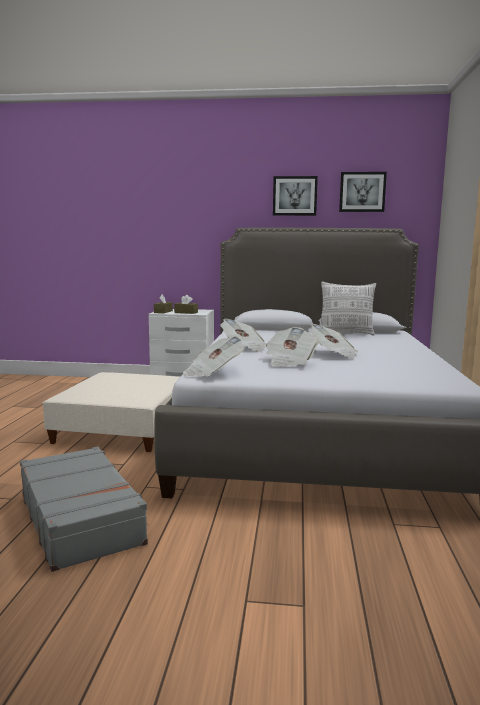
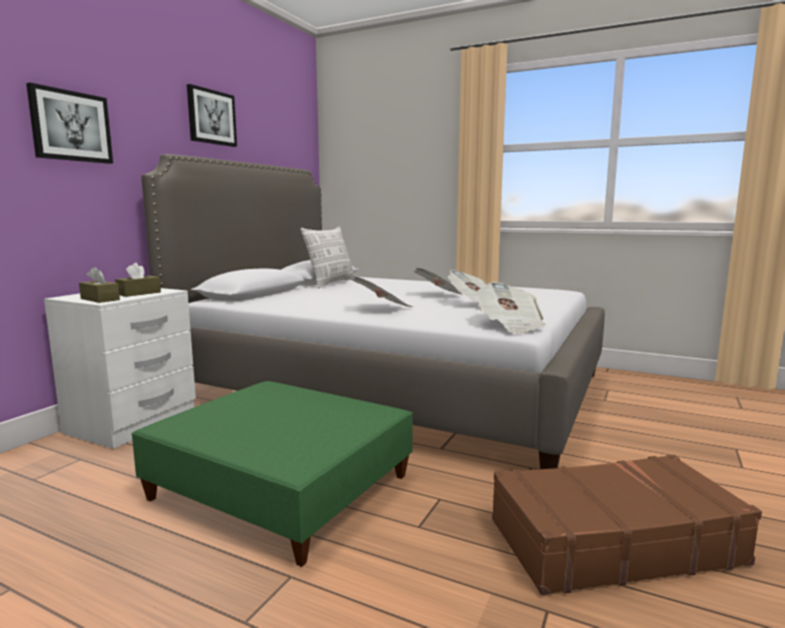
camera: 70 degrees left, 0 degrees up
(81, 518) = (611, 541): grey suitcase -> brown suitcase
(123, 427) = (282, 487): beige ottoman -> green ottoman
(362, 192) = (269, 125): picture -> picture (71, 126)

